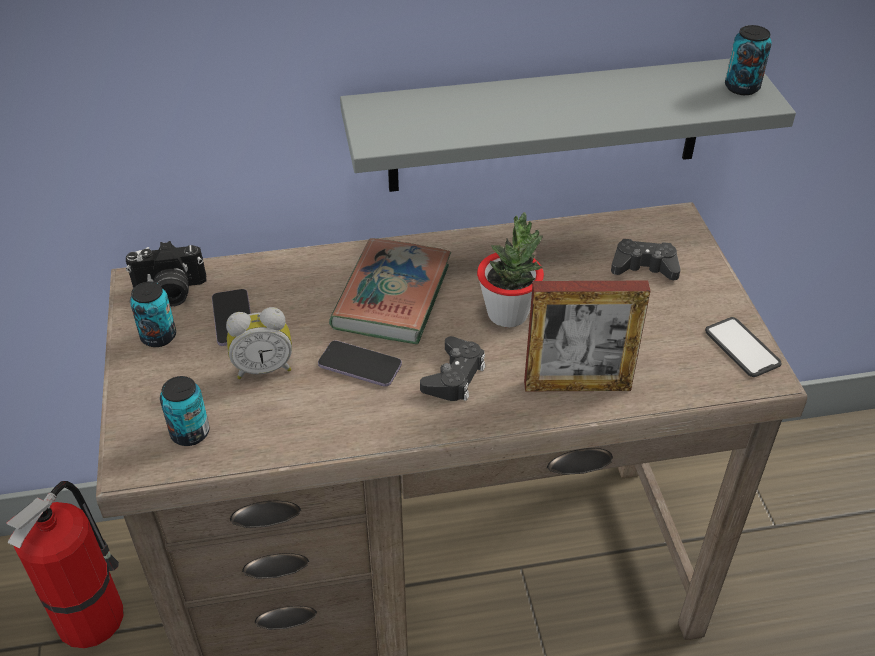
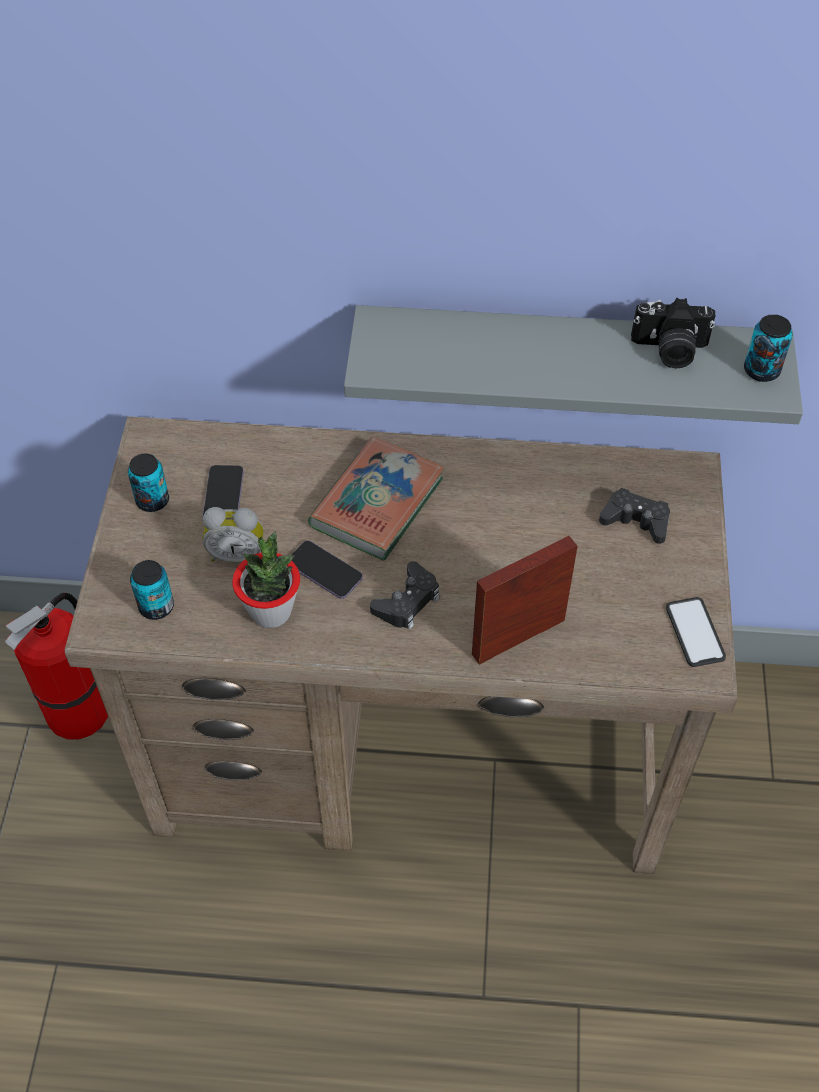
camera: 15 degrees right, 10 degrees up
(170, 291) = (174, 453): camera -> camera (669, 350)
(508, 314) = (481, 545): potted plant -> potted plant (271, 611)
(577, 385) = (518, 637): picture frame -> picture frame turned 135 degrees clockwise

